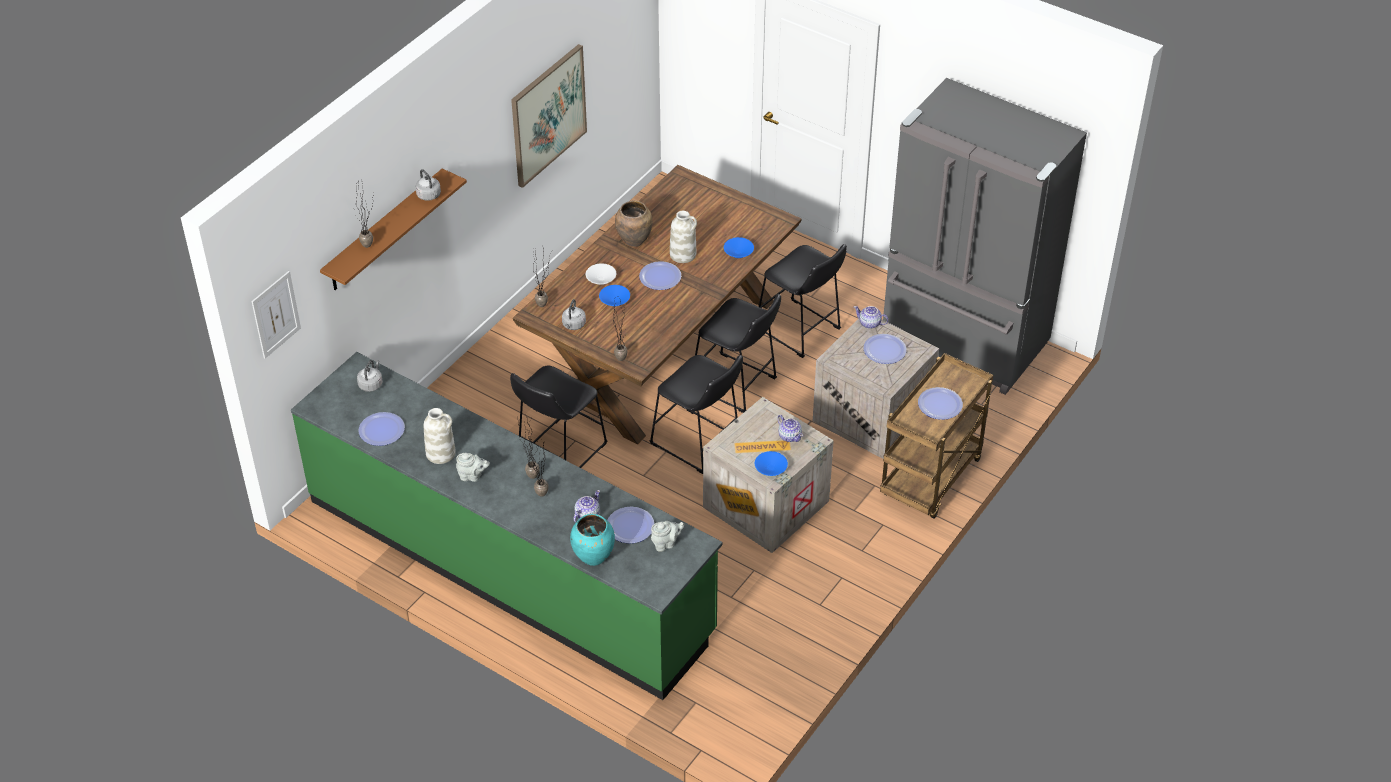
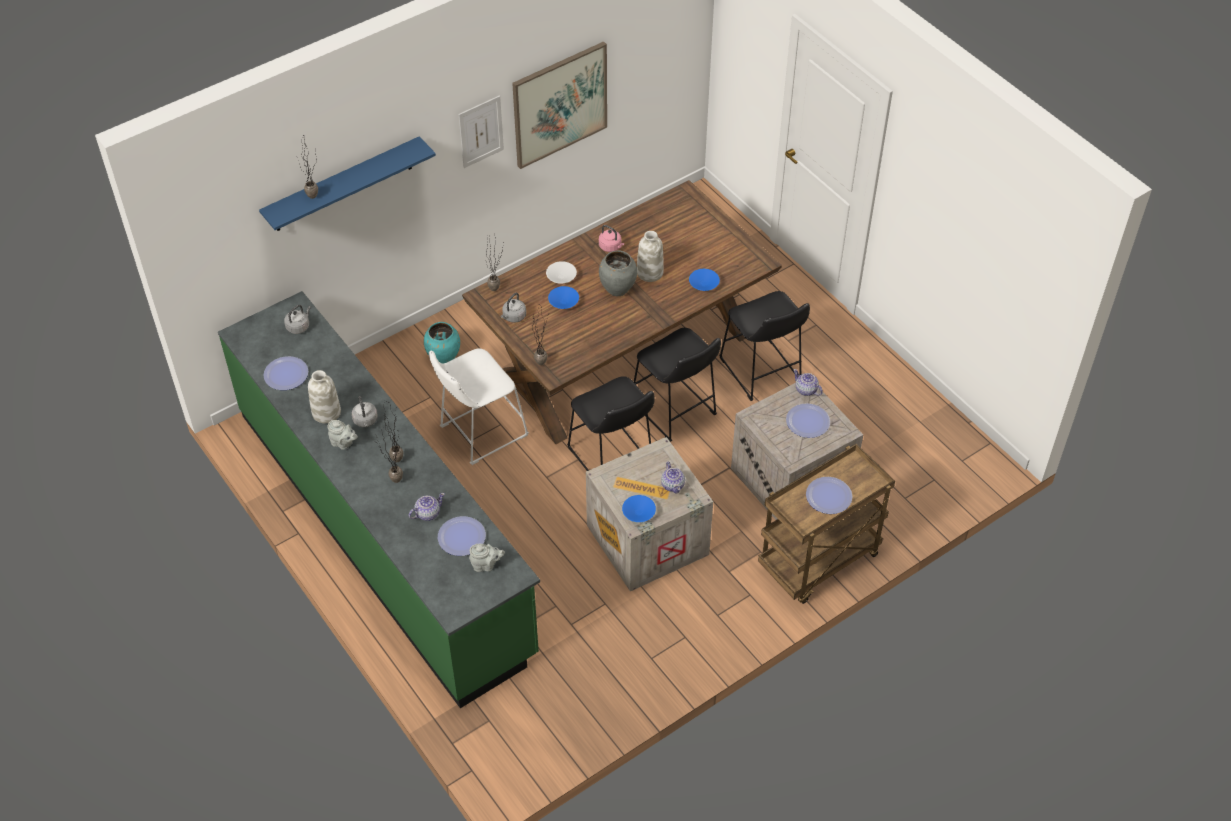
camera: 20 degrees right, 5 degrees up
(276, 314) = (202, 243): picture -> picture (481, 131)
(384, 231) = (343, 185): brown shelf -> blue shelf
(429, 196) = (393, 161): grey kettle -> grey kettle (365, 421)
(558, 453) = (479, 433): black stool -> white stool
(594, 558) = (413, 559): turquoise vase -> turquoise vase (444, 358)
(634, 241) = (611, 247): brown vase -> pink kettle
(660, 277) = (617, 289): plate -> grey vase
(963, 343) = (916, 429): grey fridge -> none

